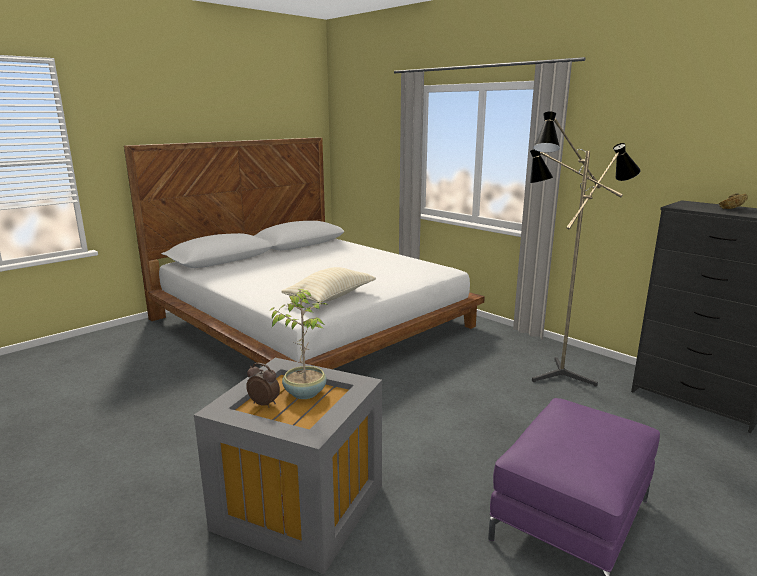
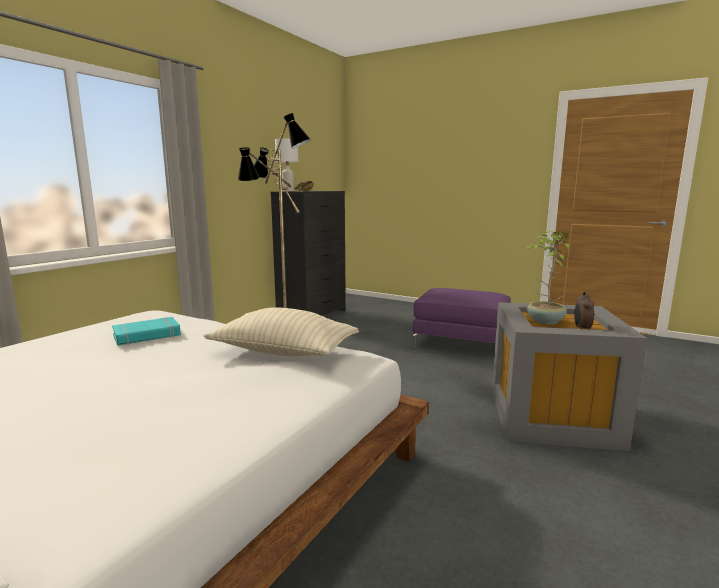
camera: 105 degrees left, 5 degrees down
(389, 271) = (147, 336): none -> turquoise book
(698, 204) = (288, 191): none -> white table lamp

